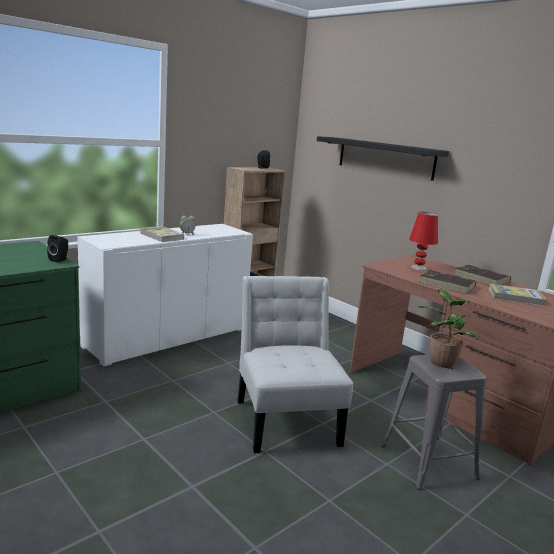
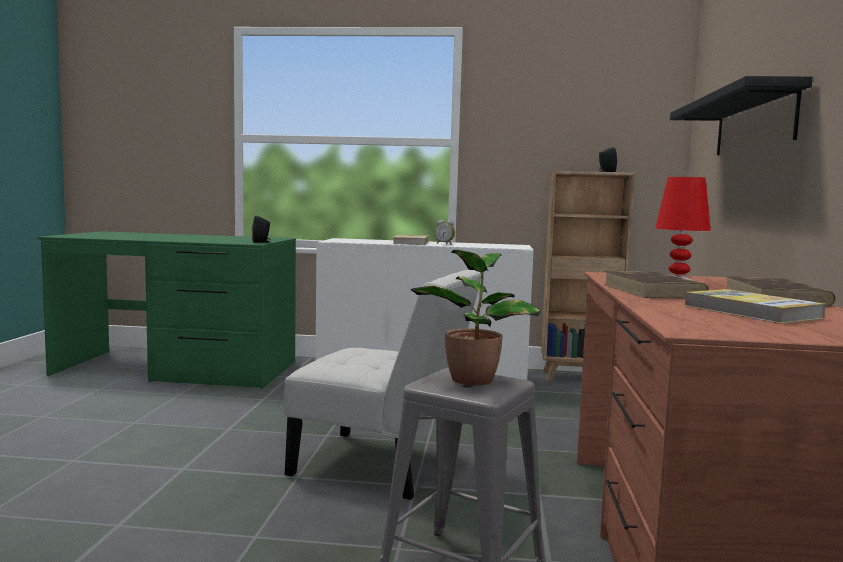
camera: 50 degrees right, 10 degrees down
(286, 418) = (383, 466): white chair -> white chair turned 75 degrees clockwise

